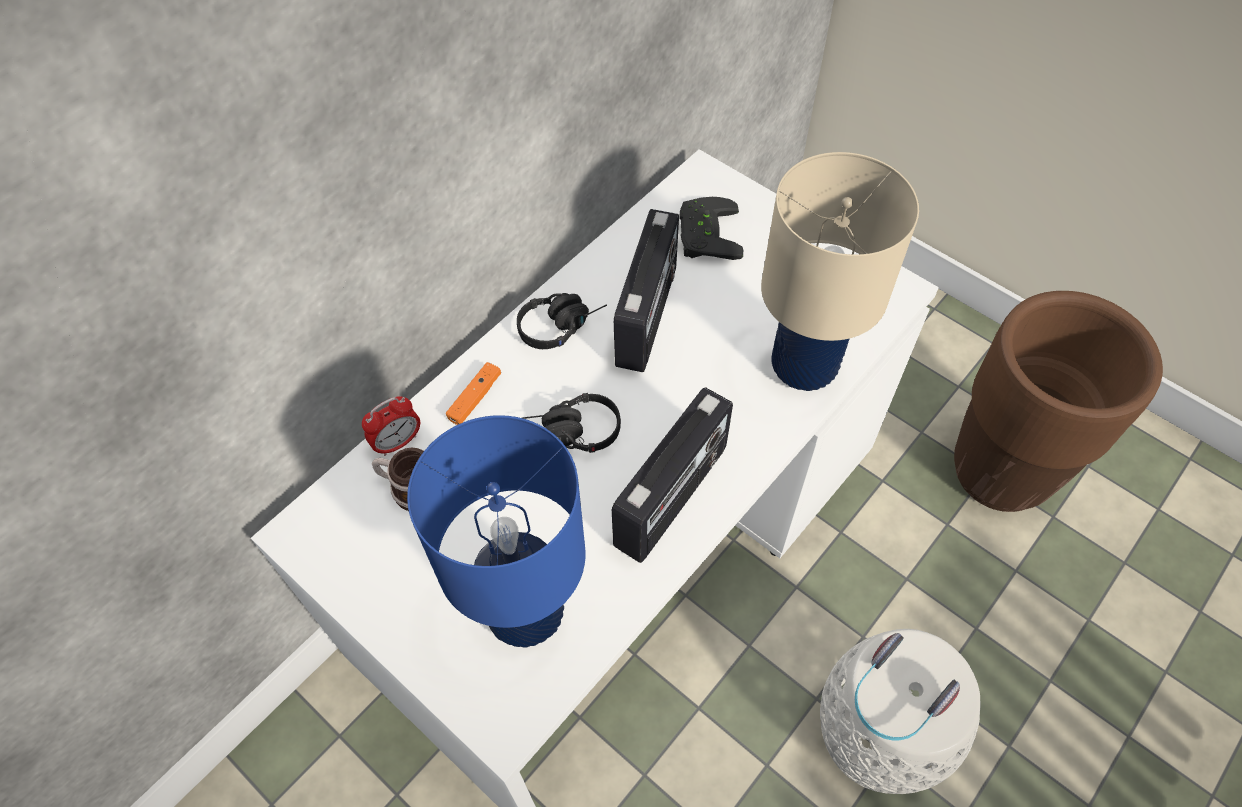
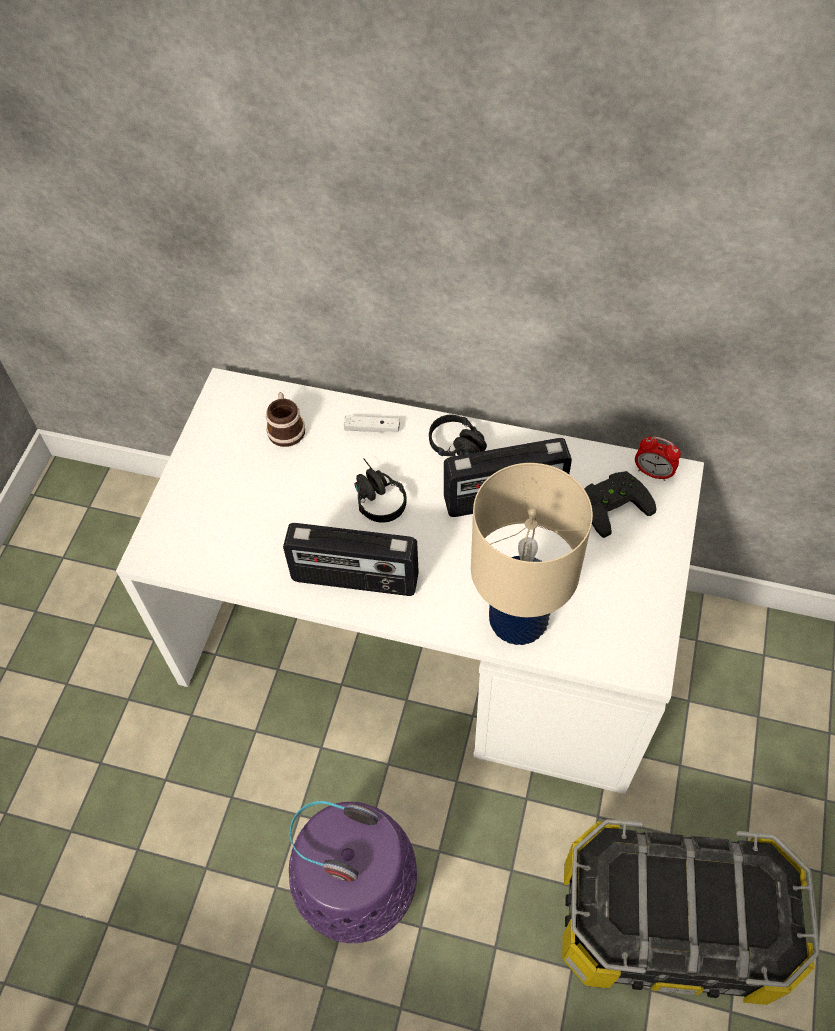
camera: 65 degrees right, 0 degrees up
(398, 442) = (315, 404): alarm clock -> alarm clock (653, 473)
(475, 398) = (372, 428): orange game controller -> white game controller
(525, 615) = (226, 532): blue table lamp -> none
(876, 736) = (358, 891): white stool -> purple stool
(999, 472) = (670, 922): brown planter -> storage box

